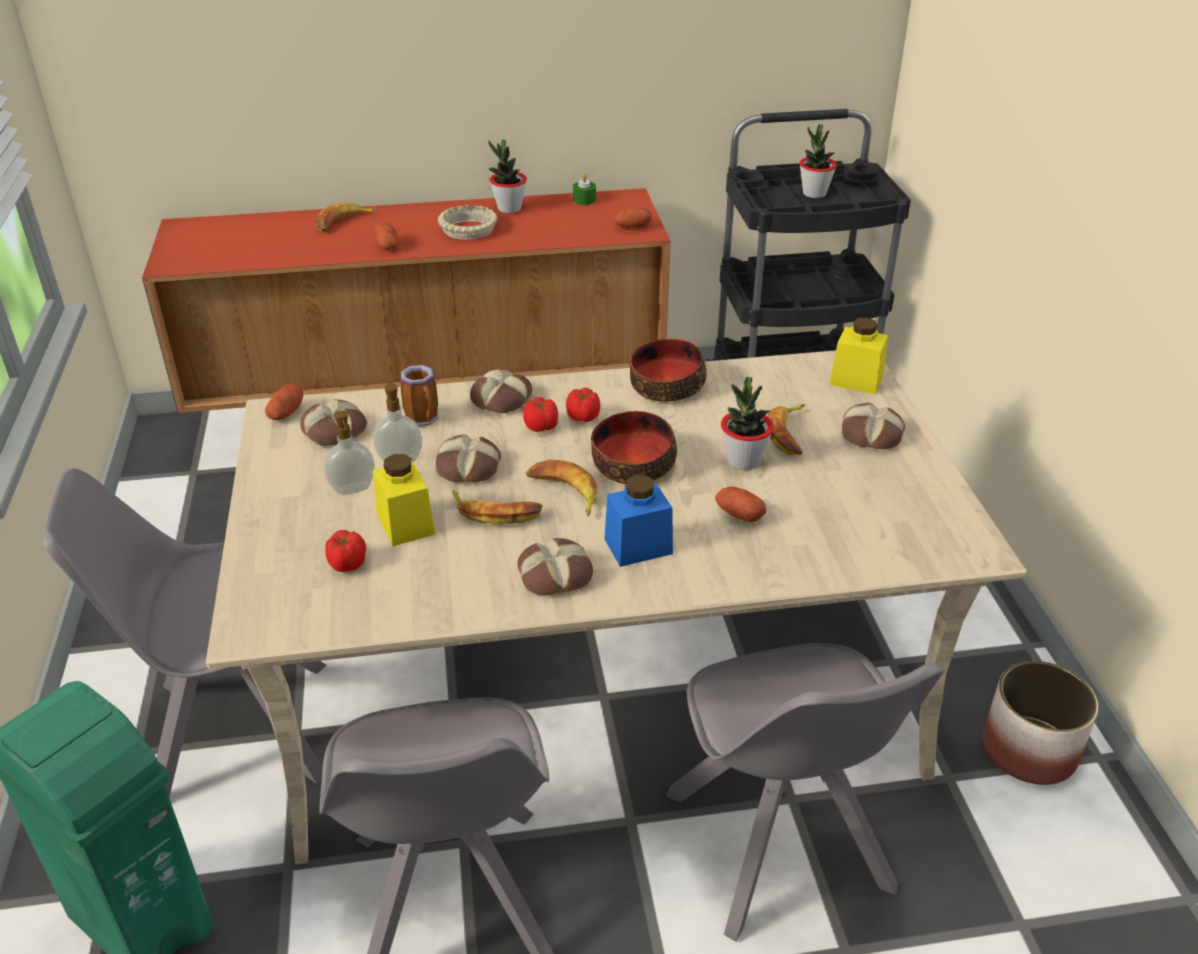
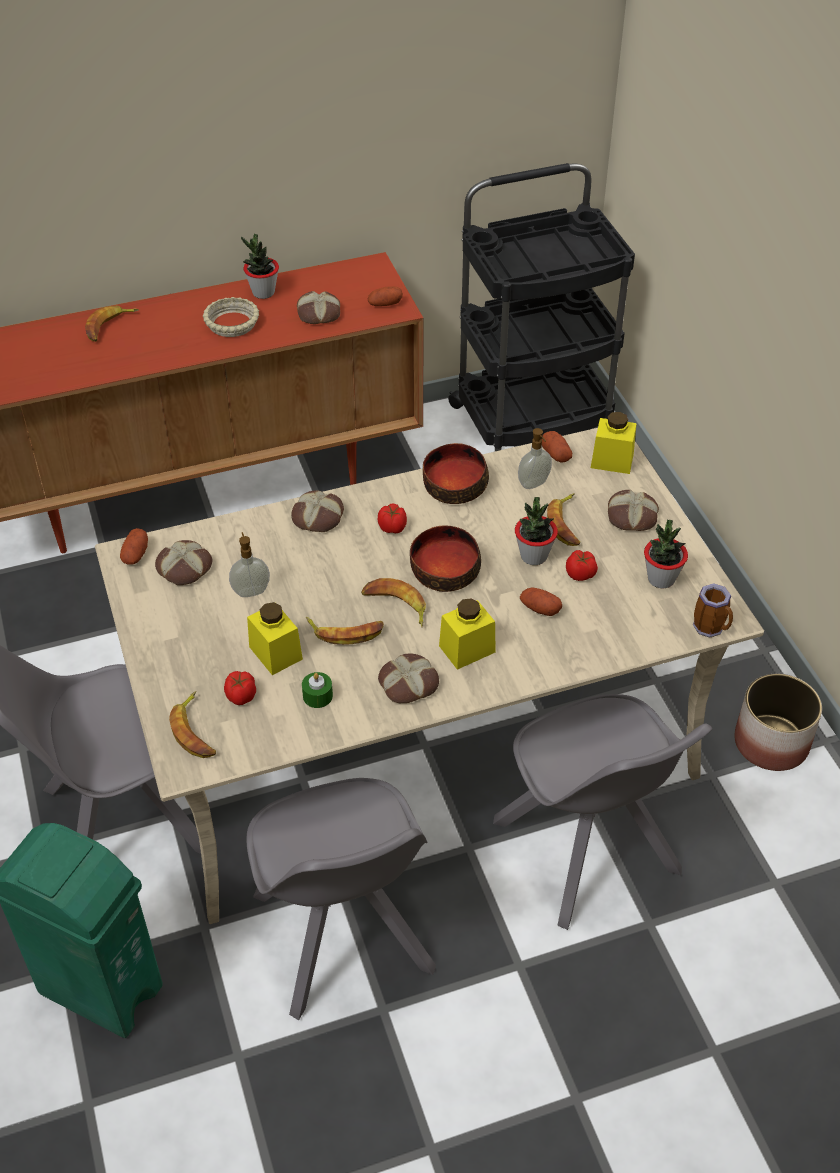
camera: 10 degrees left, 10 degrees up
(278, 594) = (195, 731): none -> banana
(353, 490) = (221, 625): soap dispenser -> soap dispenser (534, 484)
(387, 246) = (162, 353): potato -> potato (556, 454)
(424, 419) = (258, 546): mug -> mug (711, 627)
(467, 468) = (310, 592): bread -> bread (318, 314)
(542, 427) = (360, 542): tomato -> tomato (581, 574)
(584, 200) = (331, 274): green candle -> green candle (317, 696)
(638, 546) = (467, 649): blue jar -> yellow jar
(814, 193) = (545, 249): potted plant -> potted plant (661, 579)

